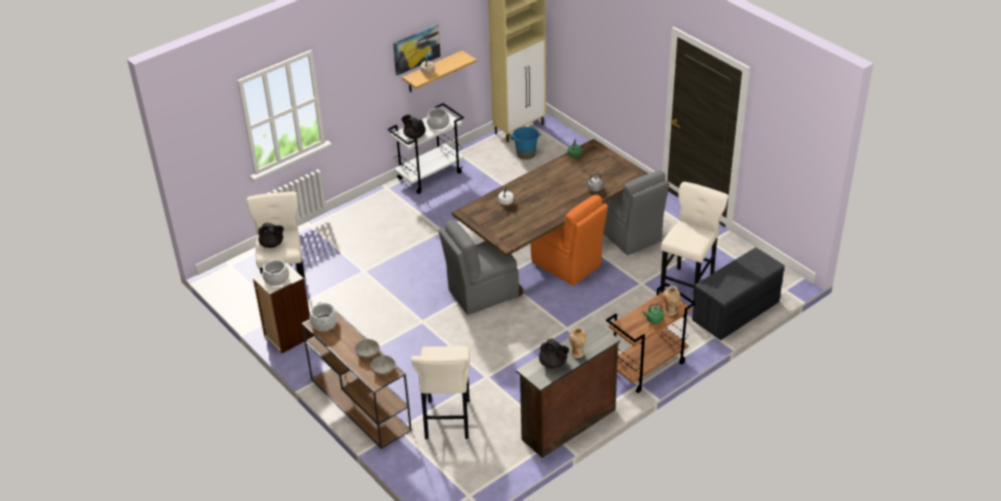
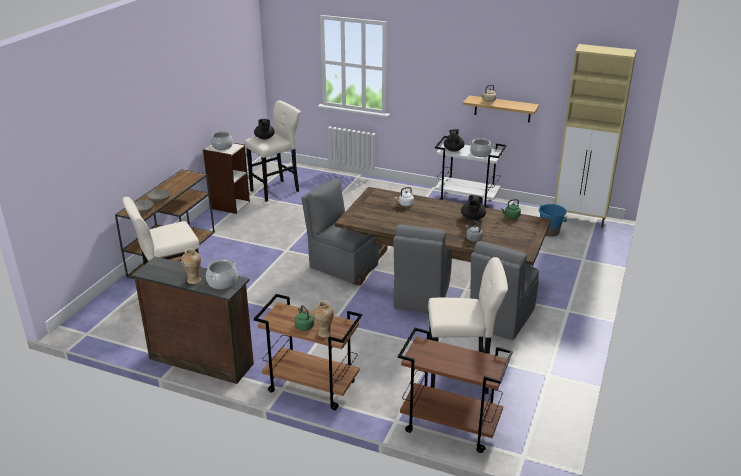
camera: 60 degrees right, 10 degrees down
(324, 323) = (186, 176): cooking pot -> cooking pot (222, 282)
(416, 49) = (488, 76): picture -> none
(553, 363) = (172, 272): black teapot -> black teapot (473, 218)
(567, 264) = (421, 296): orange chair -> grey chair
(736, 311) = (449, 426): grey bench -> brown cart

